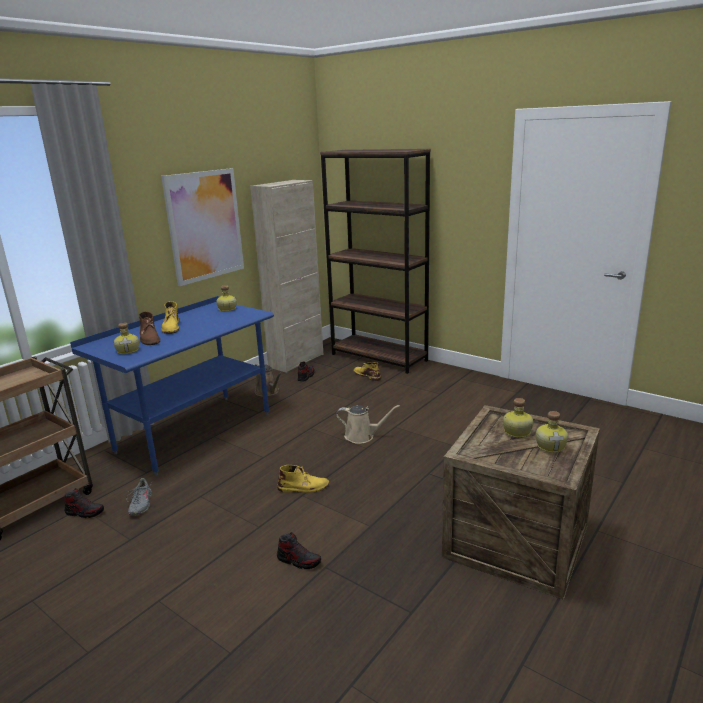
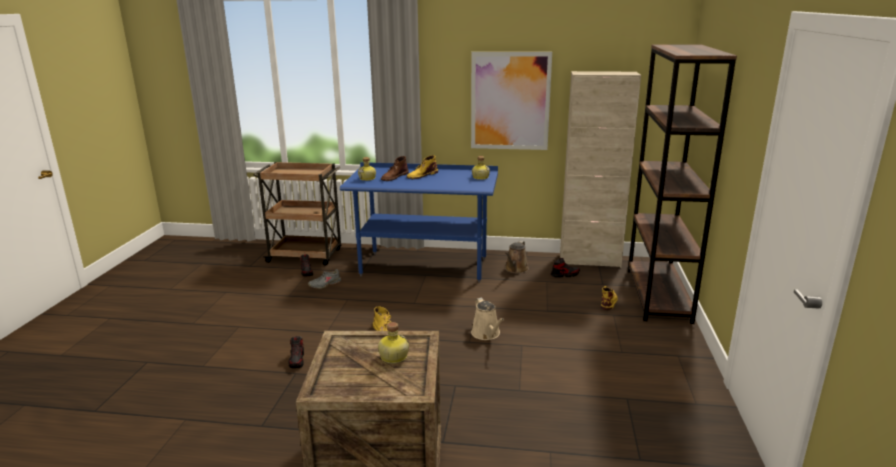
camera: 60 degrees right, 0 degrees up
(551, 446) = (376, 379): bottle -> none

